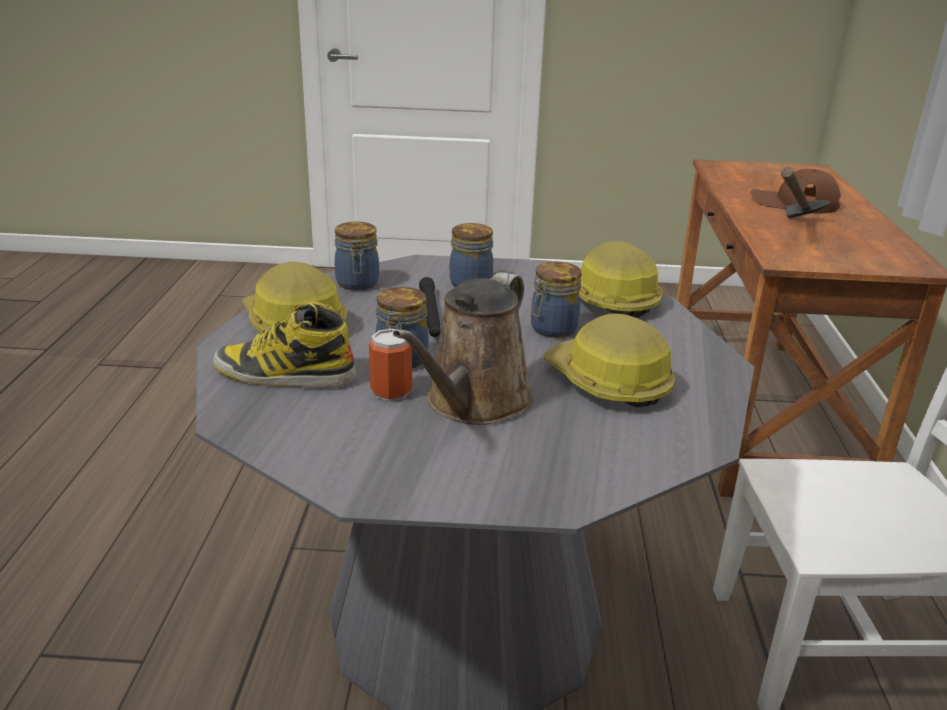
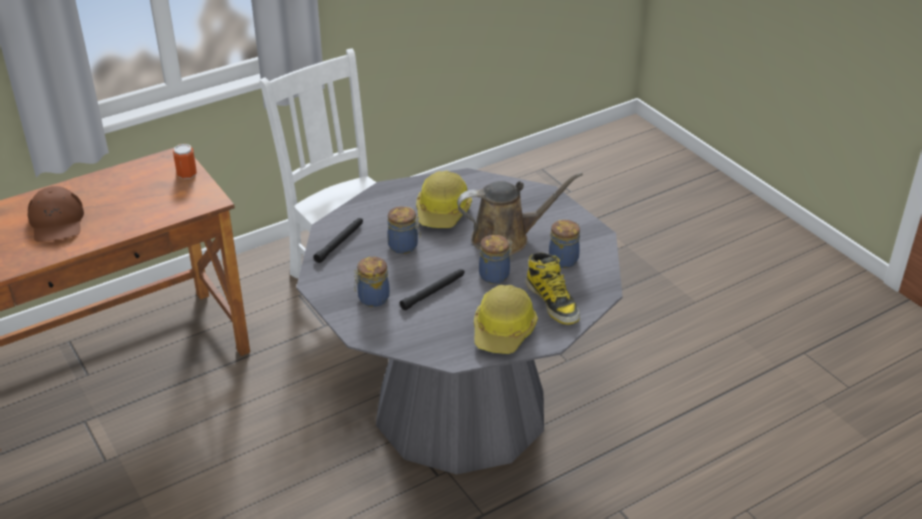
camera: 125 degrees left, 10 degrees up
(357, 284) = (424, 340): jar -> jar (564, 259)
(391, 391) = (526, 263): can -> can (187, 174)
(610, 299) = (340, 242): hard hat -> black flashlight
(792, 232) = (142, 208): hammer -> none

